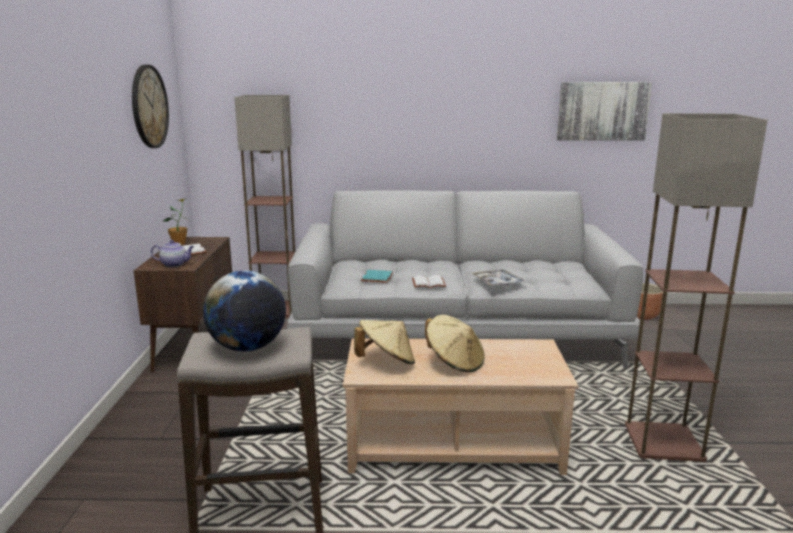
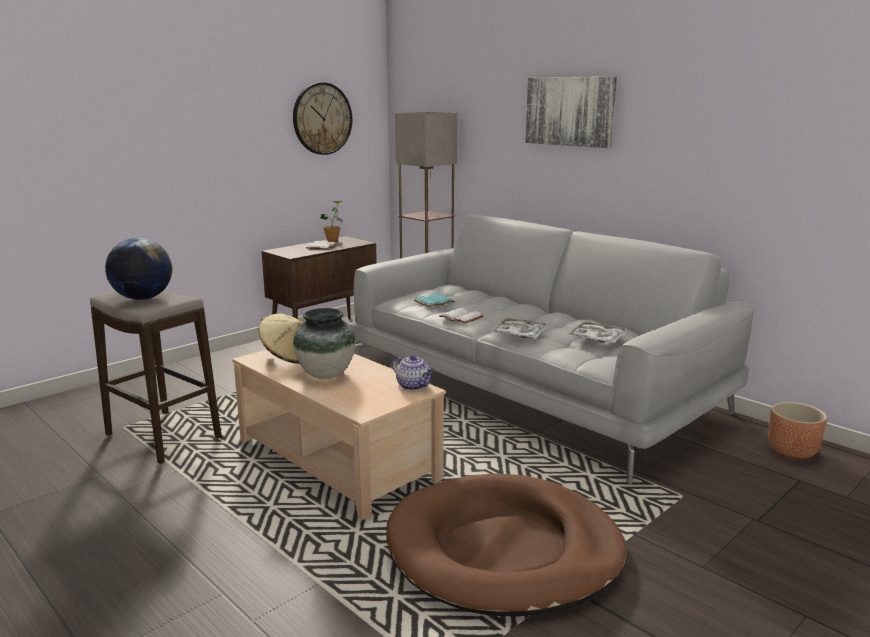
camera: 45 degrees right, 0 degrees up
(175, 264) = (290, 252): teapot -> teapot (413, 386)
(454, 362) = (326, 374): beige hat -> vase
(543, 271) = (597, 338): none -> tray
(602, 111) = (780, 146): picture -> picture (570, 111)
(664, 442) = (504, 550): floor lamp -> brown dog bed

